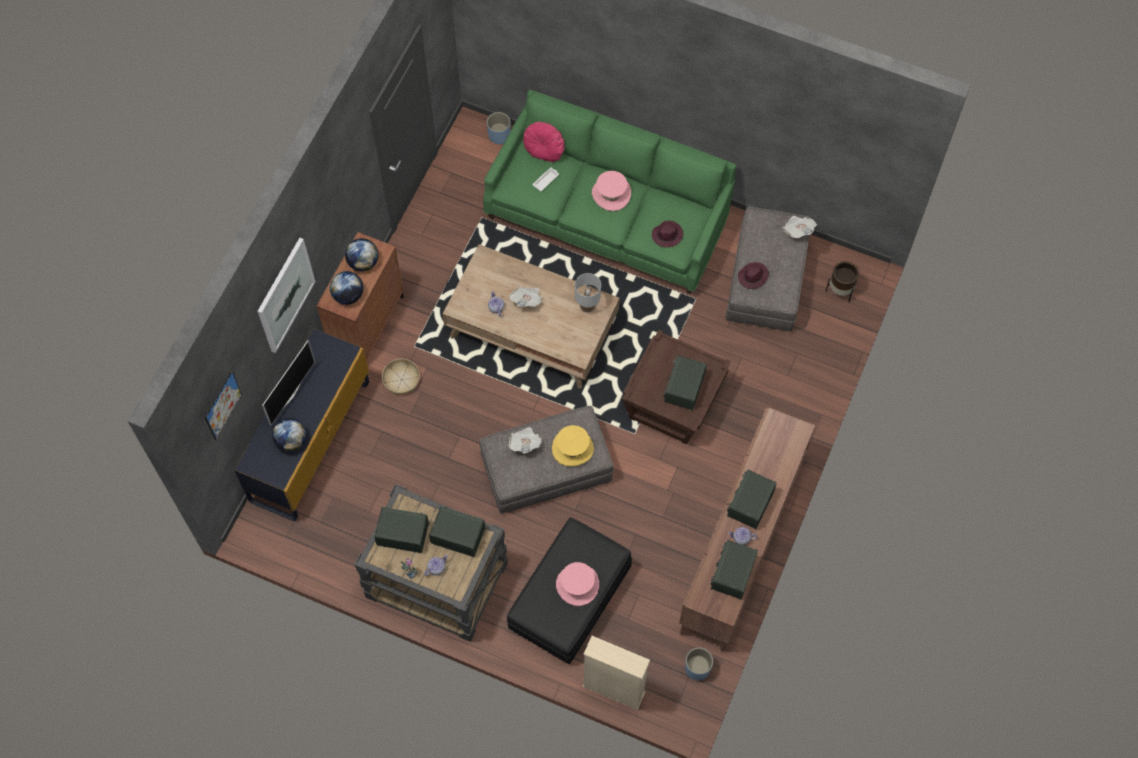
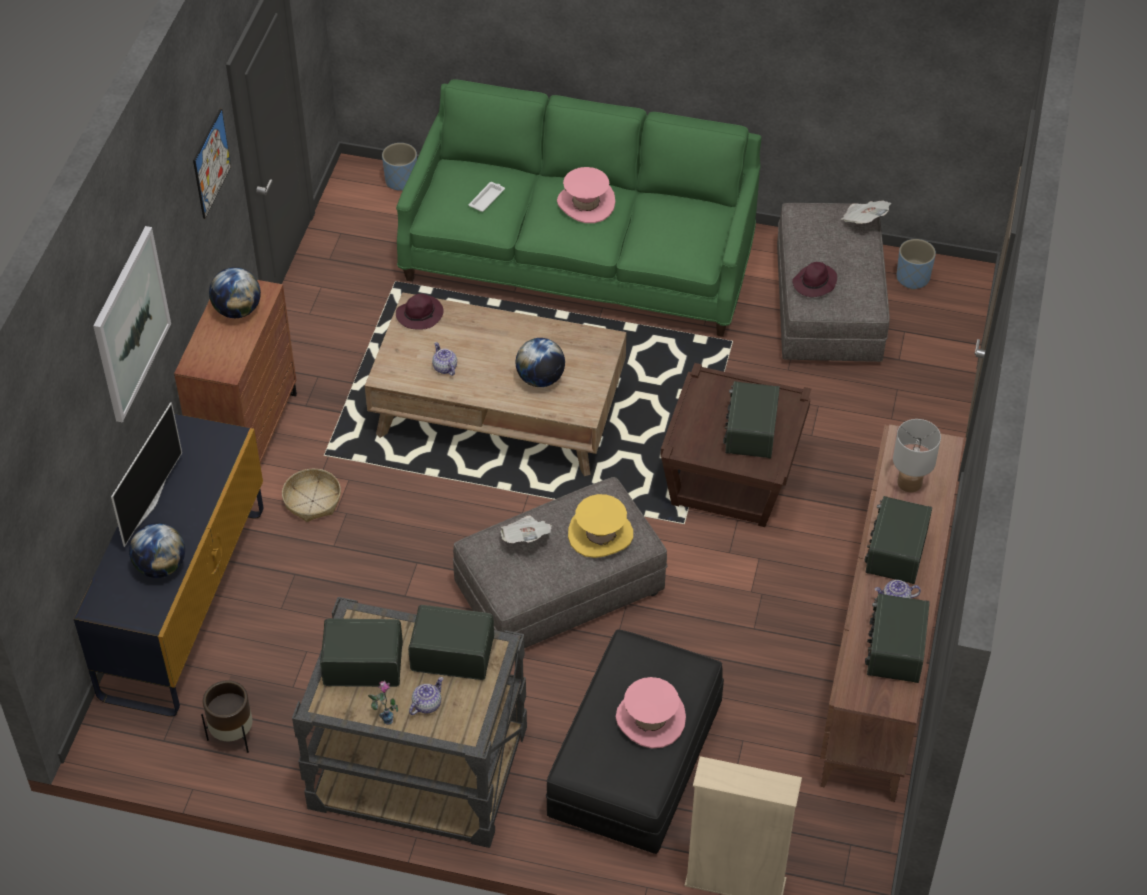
camera: 10 degrees left, 15 degrees down
(222, 405) = (51, 479): picture -> picture (211, 163)
(348, 295) = (221, 354): globe -> globe (540, 379)
(527, 300) = (489, 353): newspaper -> none
(544, 152) = (477, 167): pink pillow -> none
(587, 305) = (581, 347): grey table lamp -> grey table lamp (909, 482)
(667, 235) = (680, 242): purple hat -> purple hat (420, 314)
(697, 668) = (860, 832): blue planter -> blue planter (913, 278)
(840, 290) = (937, 305): brown planter -> brown planter (232, 735)

